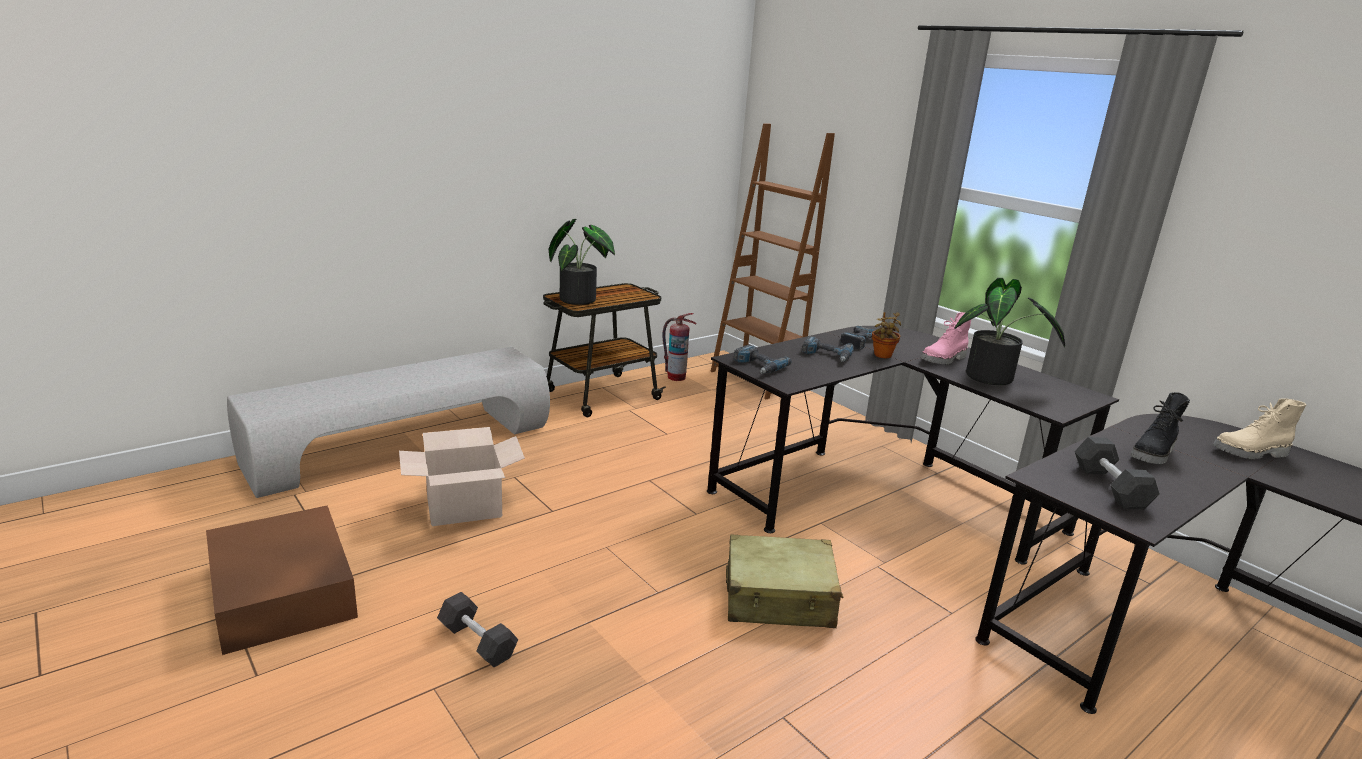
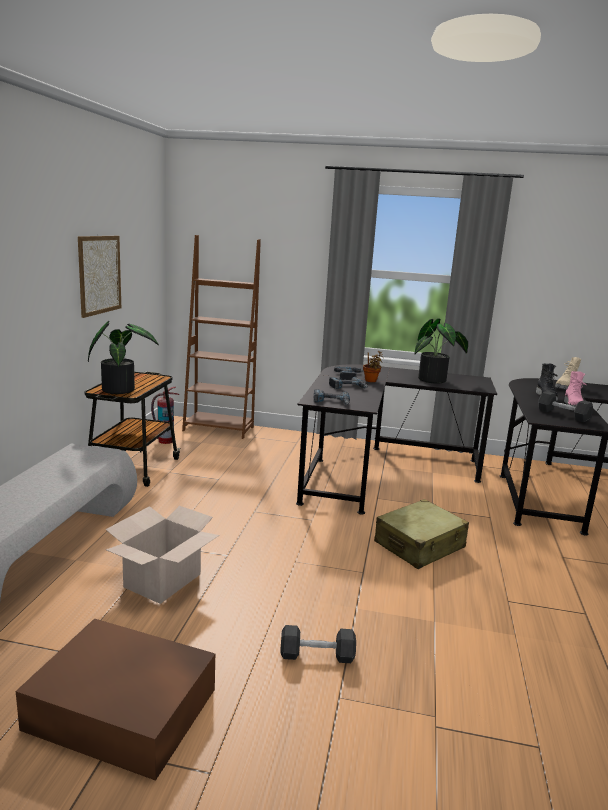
camera: 40 degrees left, 5 degrees down
(598, 164) = (99, 273): none -> picture
(944, 359) = (398, 376): pink boot -> pink boot (574, 407)

